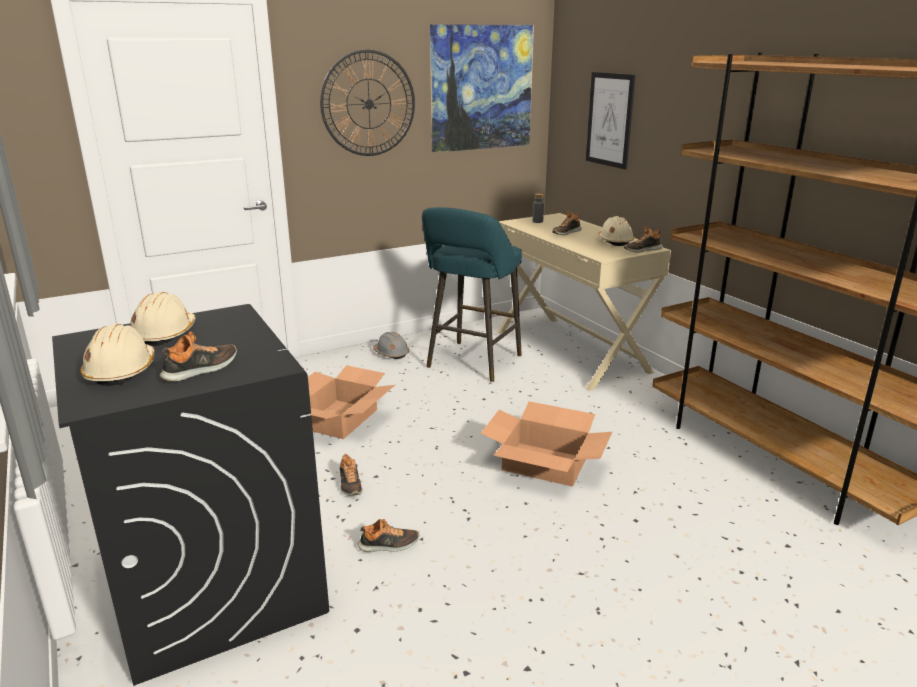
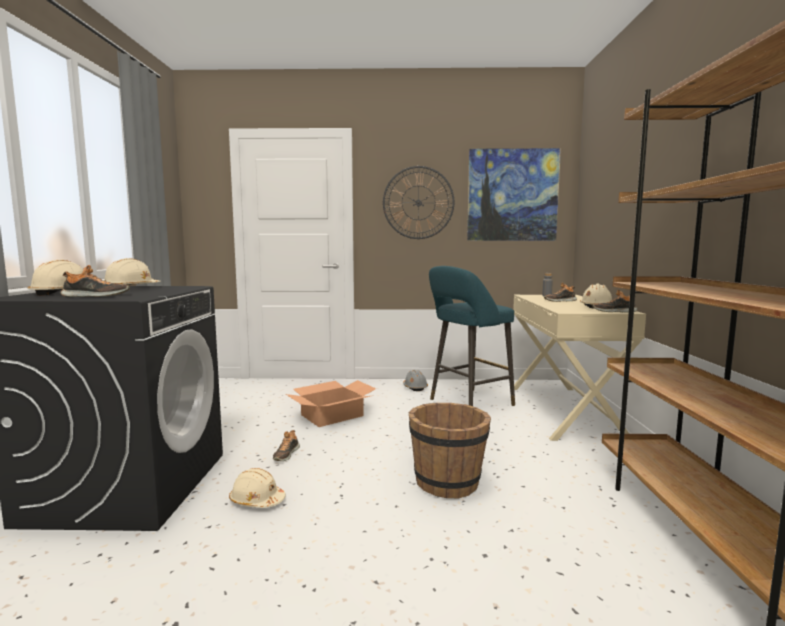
camera: 30 degrees right, 15 degrees down
(389, 545) = (257, 500): shoe -> beige hard hat
(544, 464) = (447, 482): cardboard box -> brown bucket
(610, 120) = (609, 208): picture -> none

